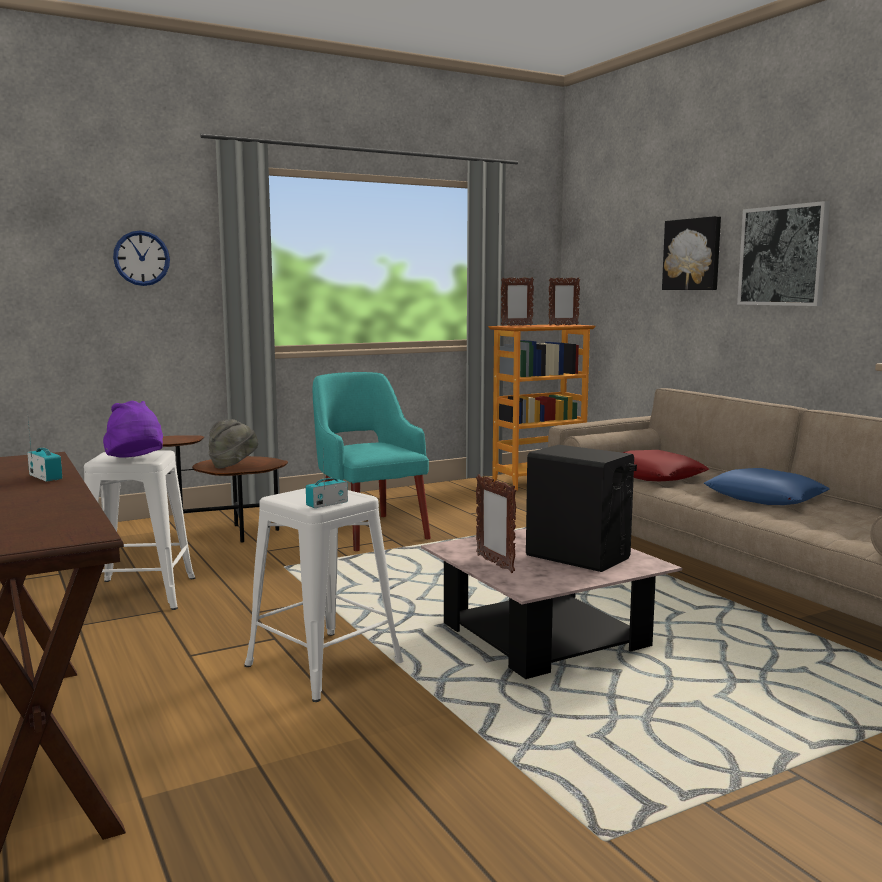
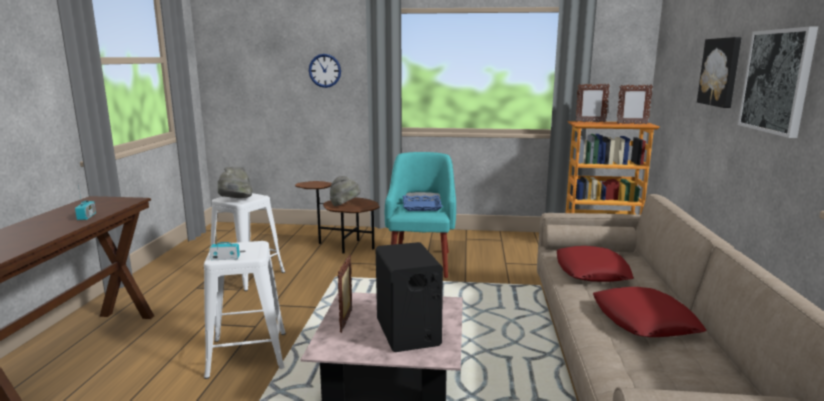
camera: 35 degrees right, 5 degrees up
(136, 460) = (235, 201): purple hat -> grey hat
(373, 446) = (422, 206): none -> blue tray
(765, 497) = (644, 321): blue pillow -> red pillow

